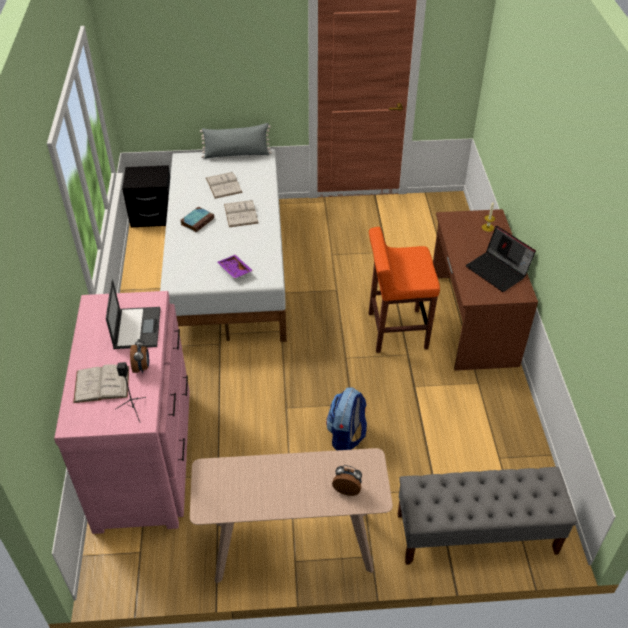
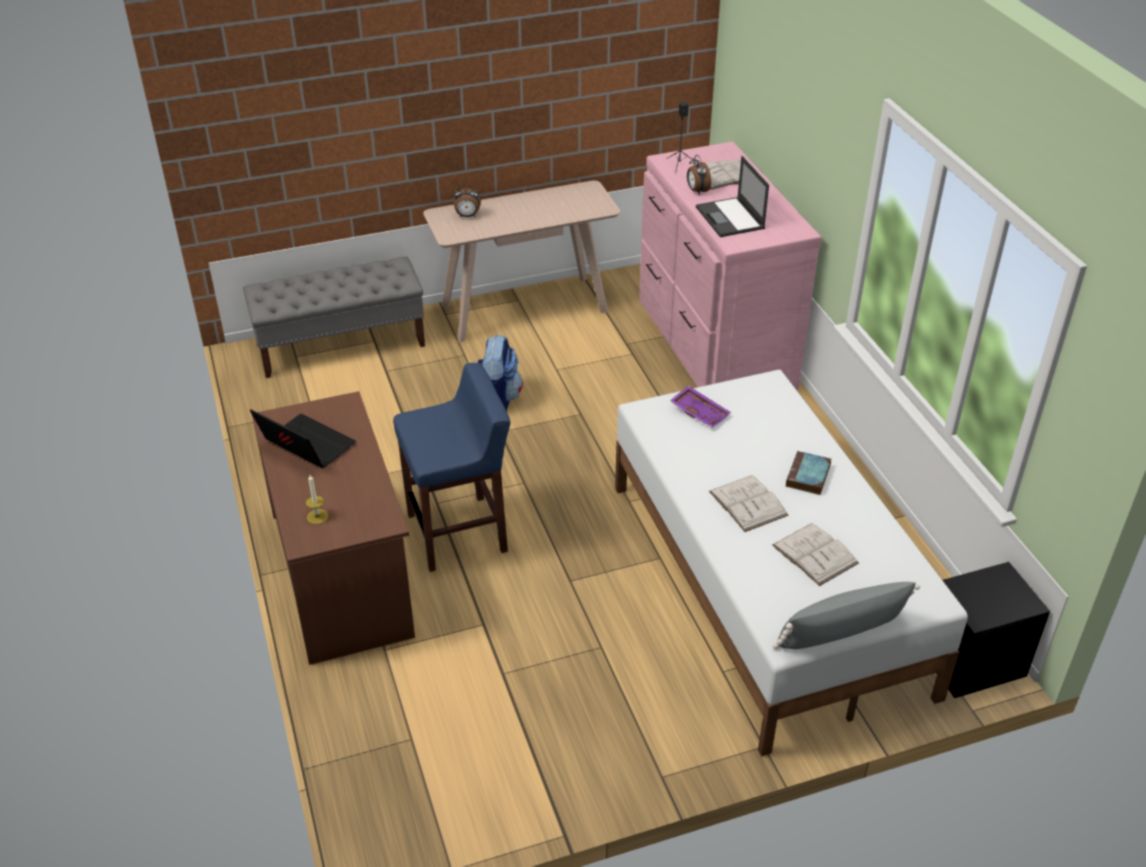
camera: 165 degrees right, 5 degrees down
(396, 331) = (459, 533): orange stool -> blue stool

